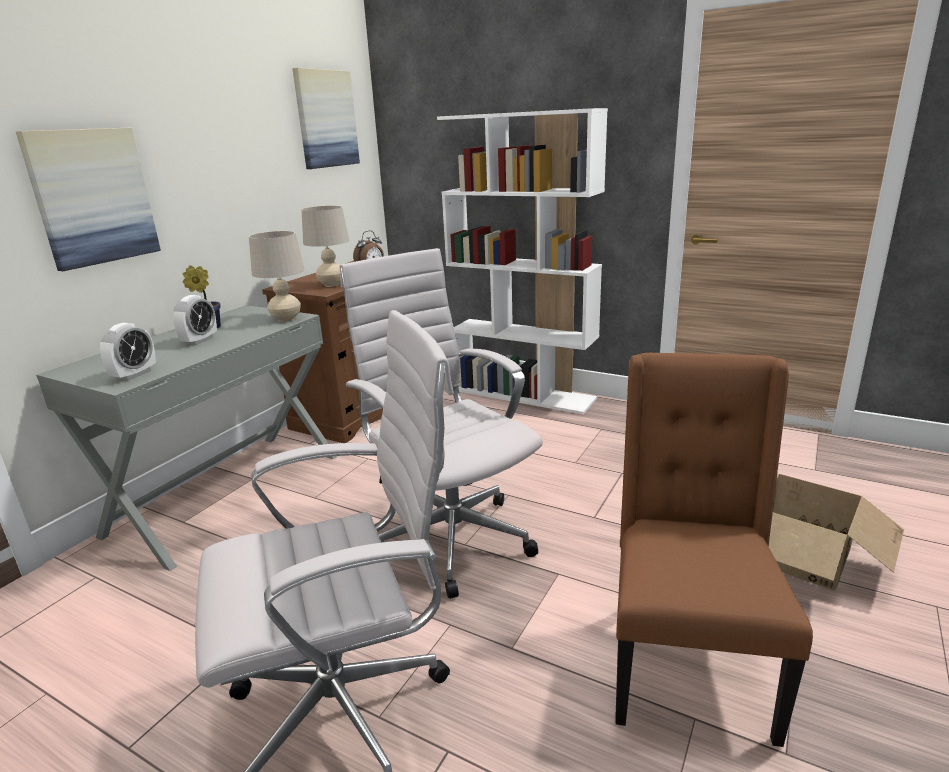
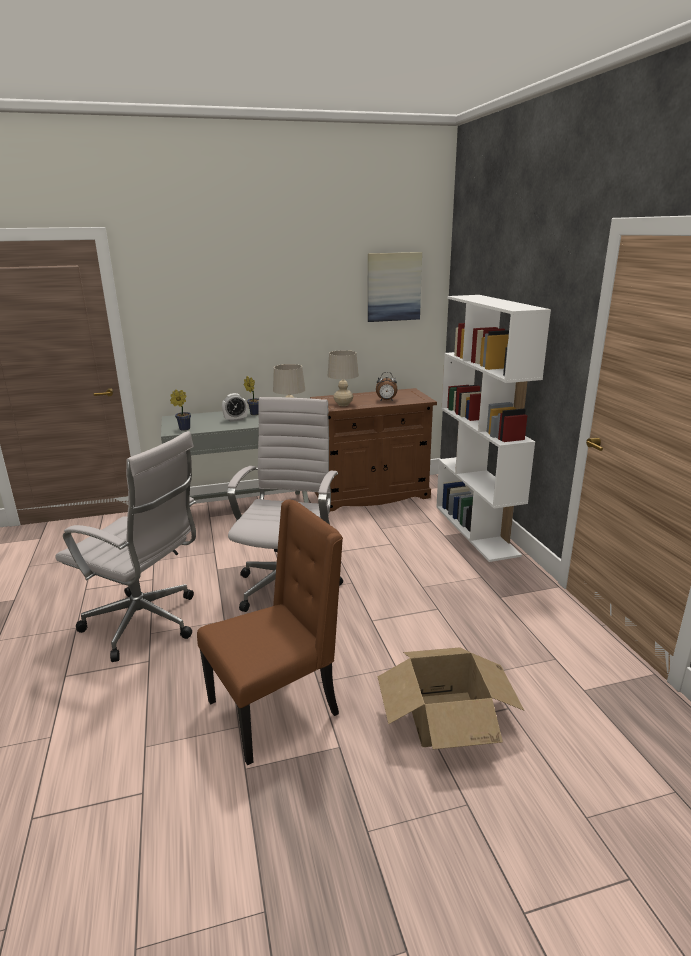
camera: 45 degrees right, 0 degrees up
(93, 197) = (209, 331): picture -> none
(134, 375) = (183, 429): alarm clock -> potted plant

